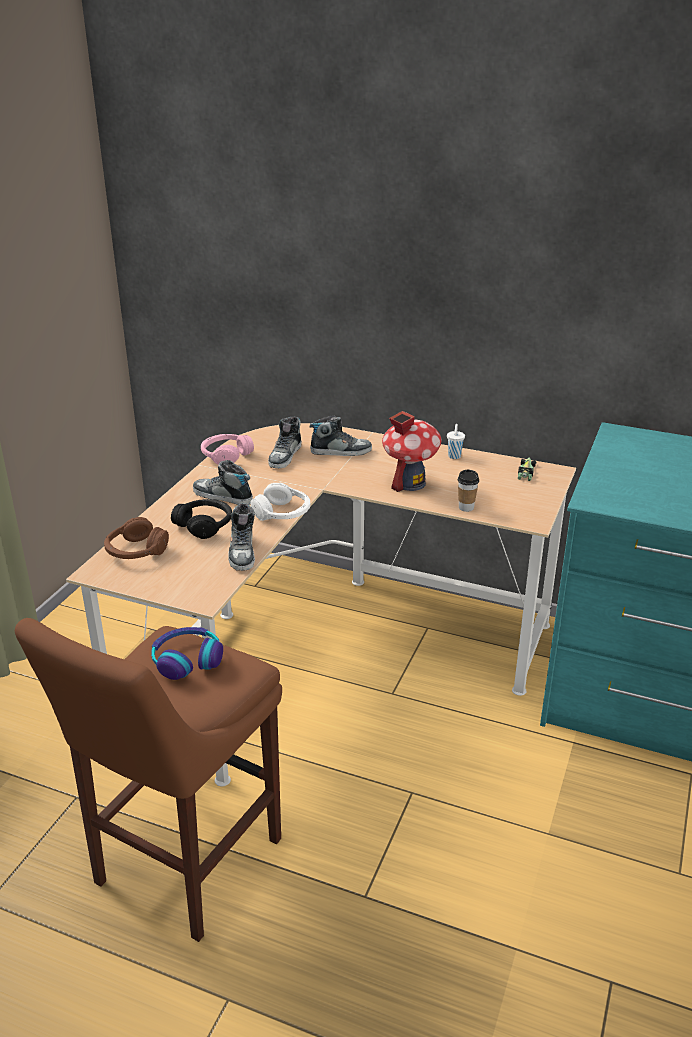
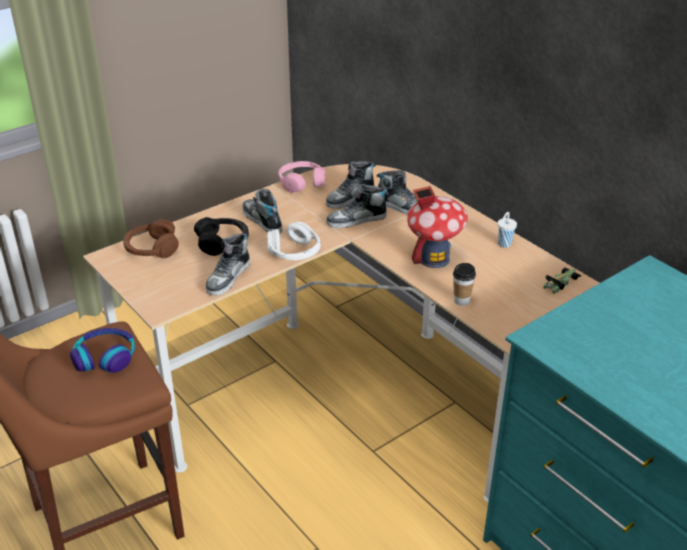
camera: 30 degrees right, 5 degrees up
(311, 472) = (356, 220): none -> shoe

